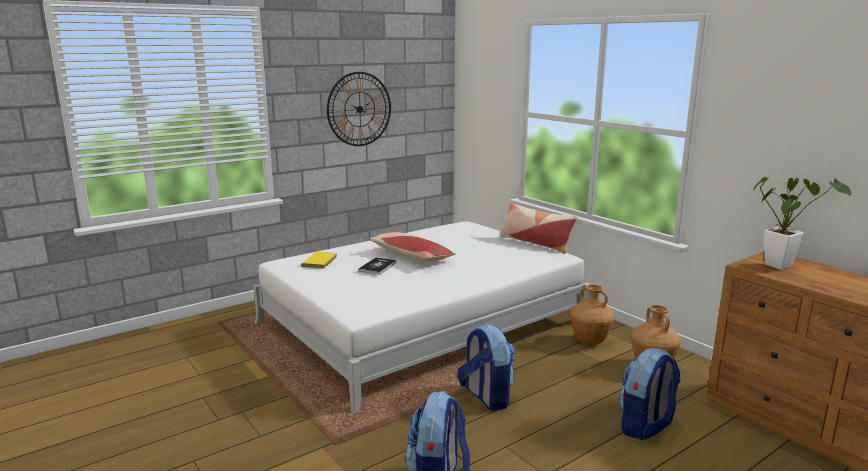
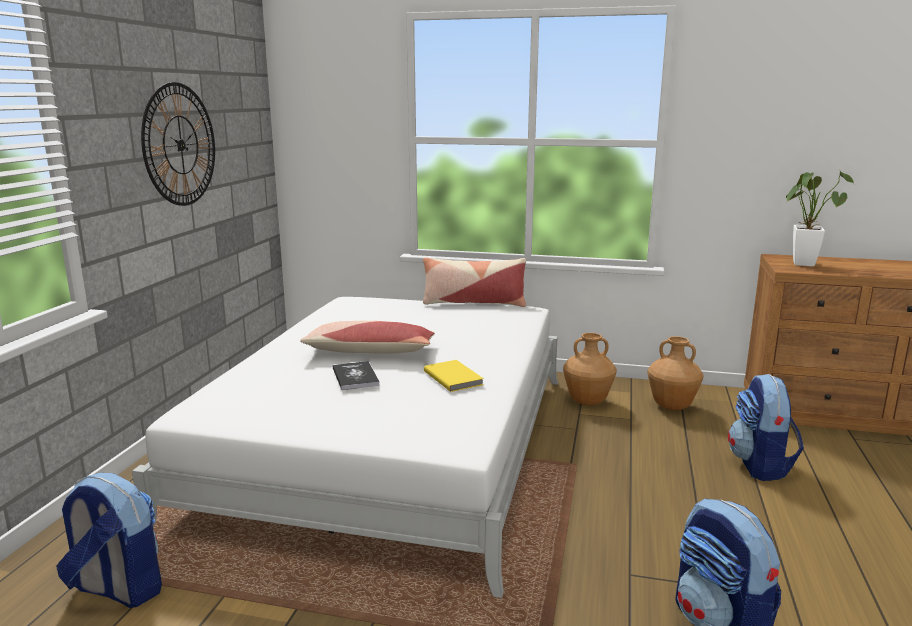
camera: 40 degrees left, 0 degrees up
(321, 261) = (253, 394): yellow book -> yellow book (454, 377)
(486, 397) = (598, 501): backpack -> backpack (117, 589)

